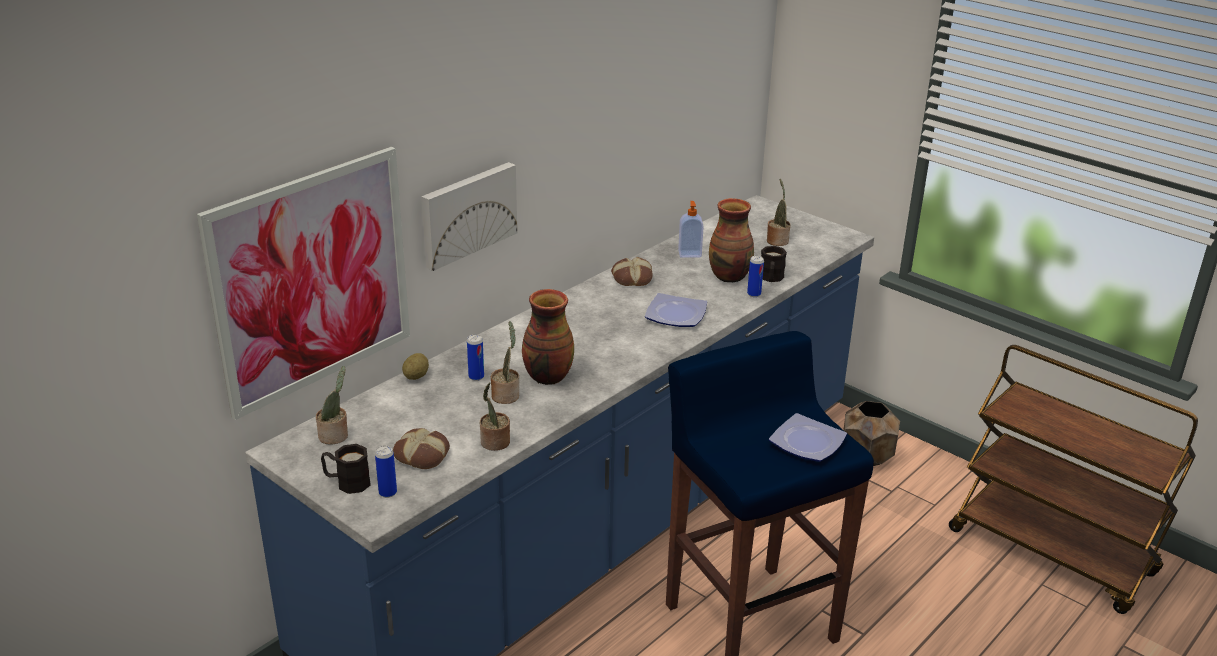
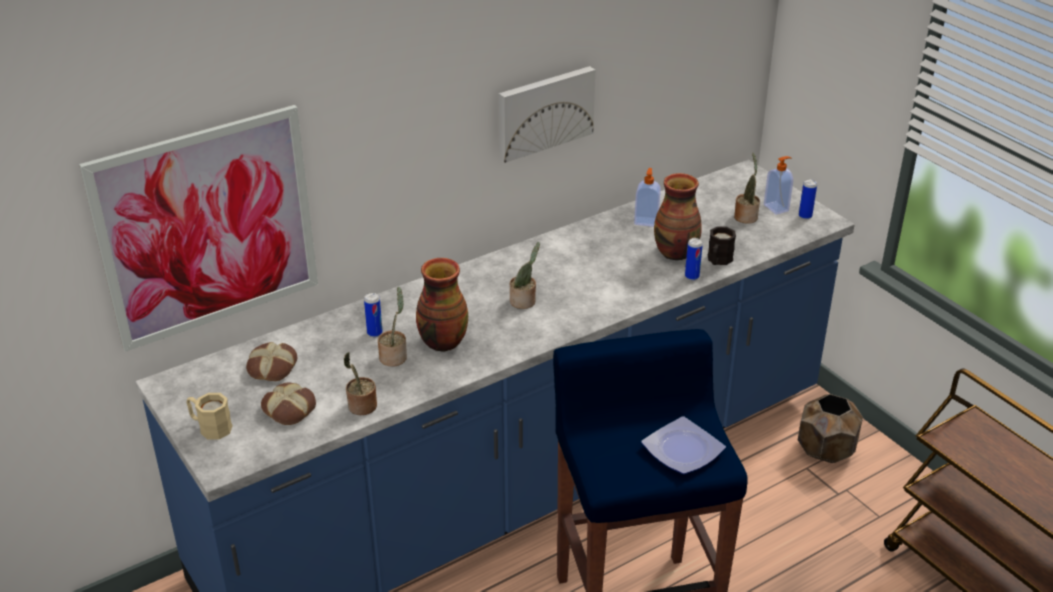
camera: 15 degrees right, 5 degrees up
(335, 436) = (220, 377): potted plant -> potted plant (524, 301)
(347, 482) = (210, 427): black mug -> beige mug
(388, 493) = (242, 444): can -> can (805, 216)
(416, 376) = (319, 324): potato -> none
(467, 213) = (385, 170): picture -> picture (544, 112)
(631, 278) = (574, 242): bread -> bread (271, 367)
(674, 315) = (598, 290): plate -> none
(801, 231) = (776, 208): none -> soap dispenser

